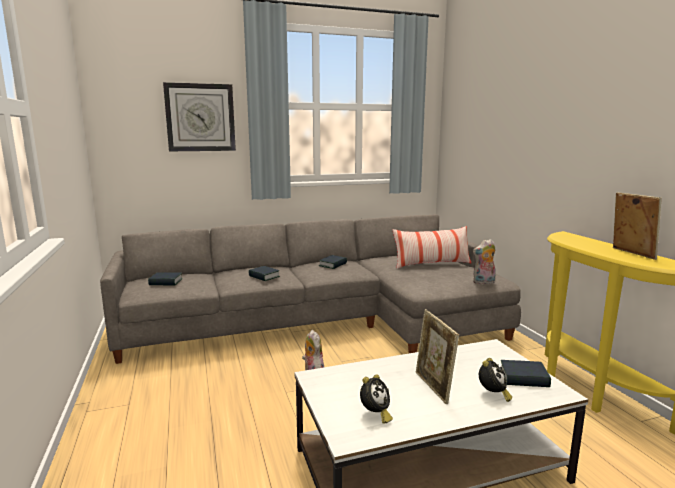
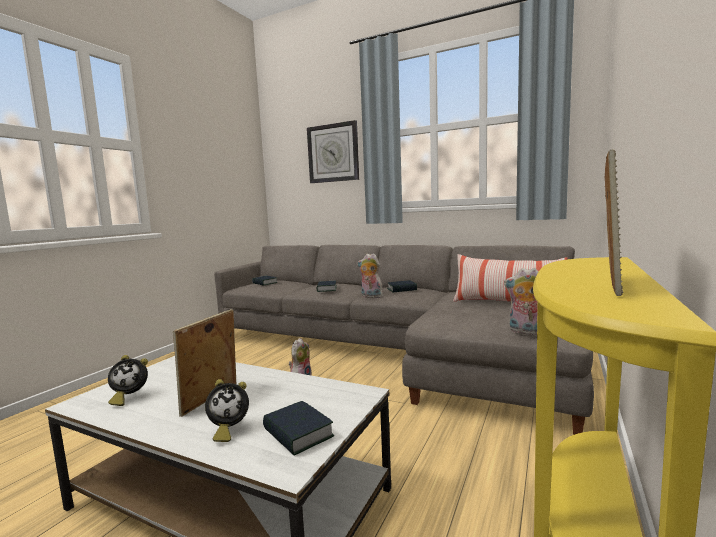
camera: 45 degrees right, 5 degrees down
(320, 276) = (370, 297): none -> plush toy

